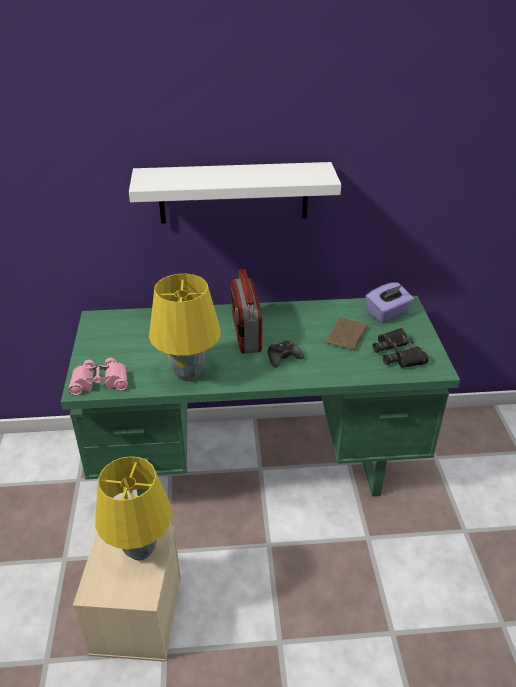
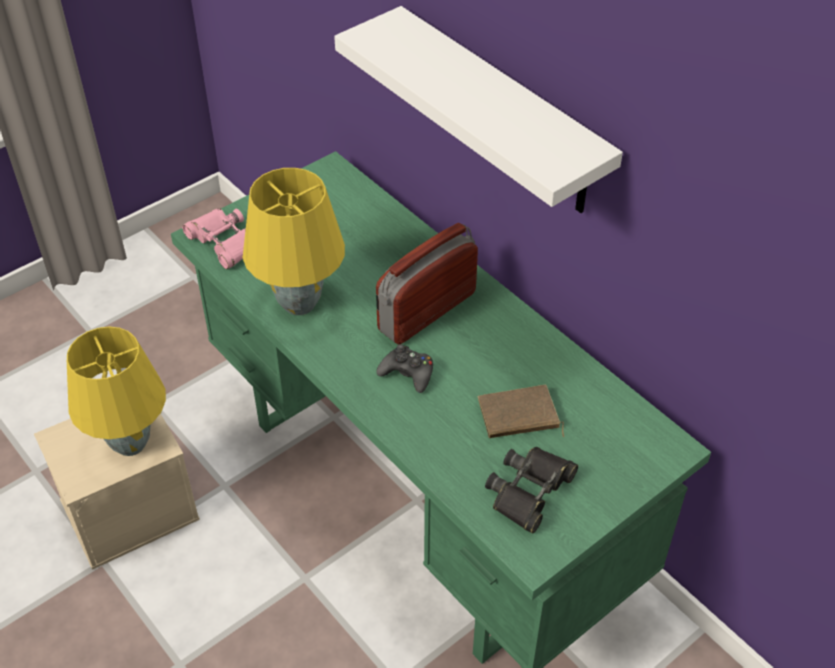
camera: 55 degrees right, 10 degrees up
(387, 313) = (621, 436): purple tissue box -> none

